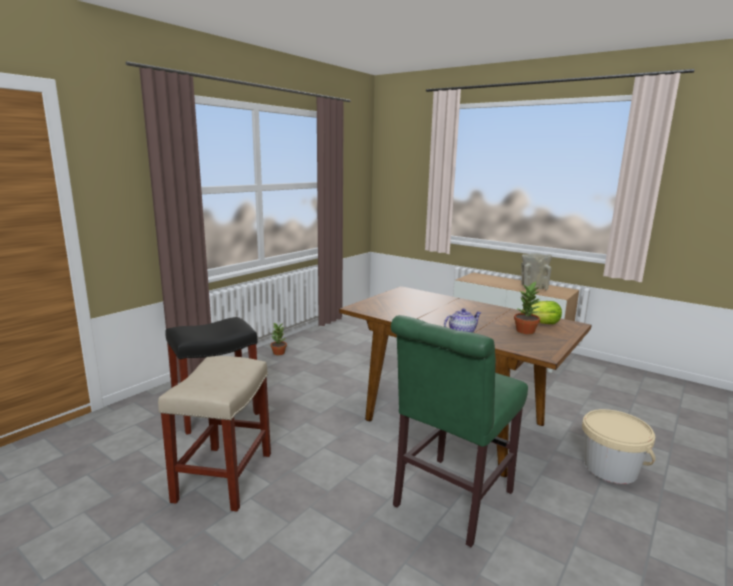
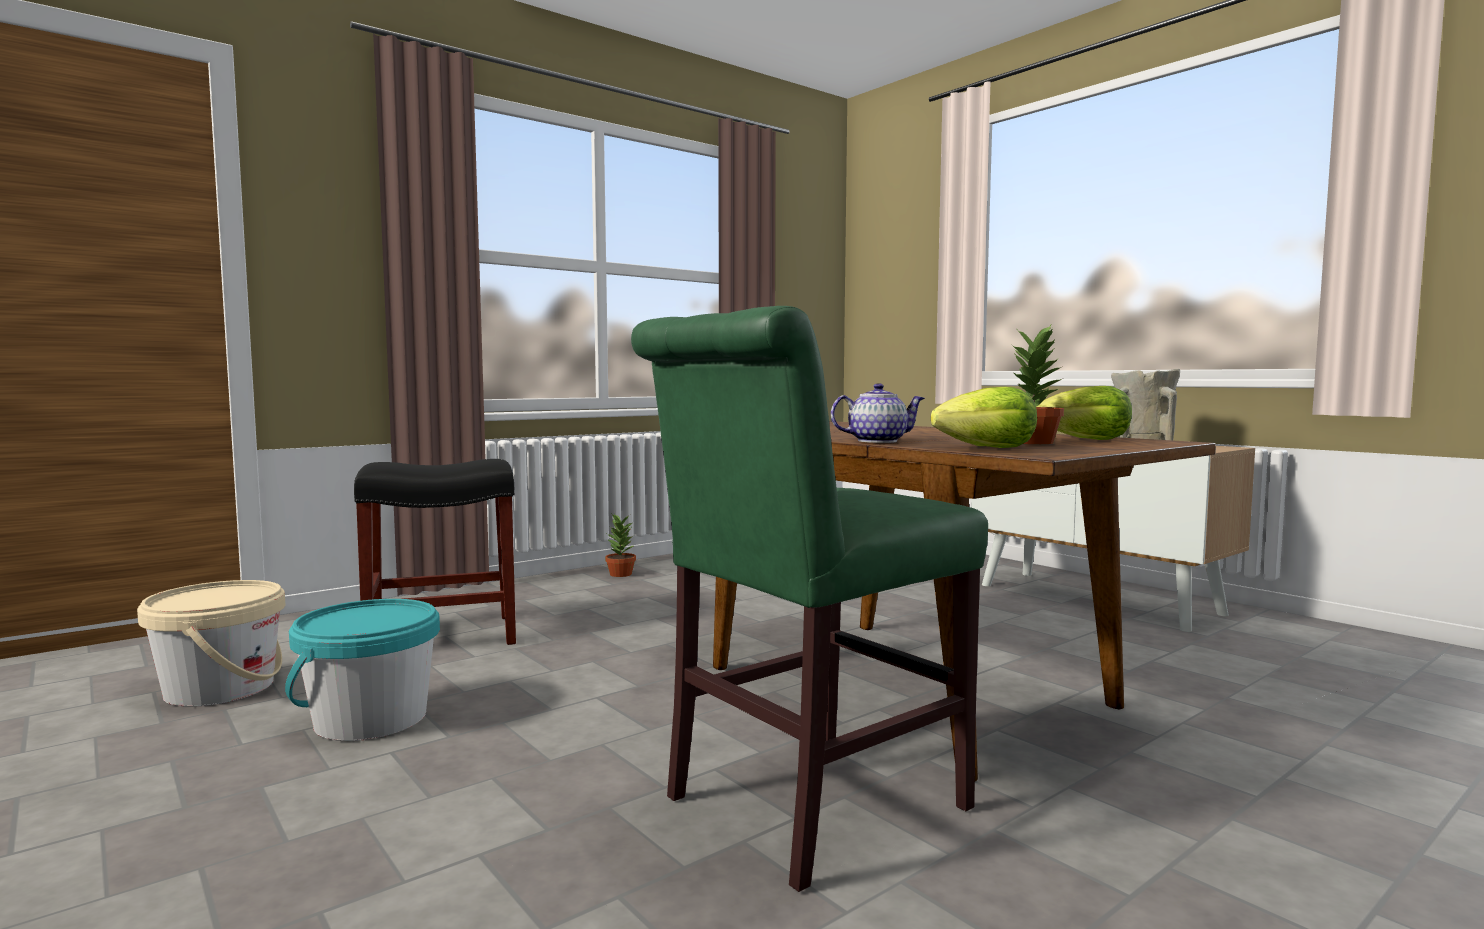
camera: 15 degrees right, 10 degrees down
(224, 477) = (370, 719): beige stool -> turquoise bucket
(516, 344) = (988, 448): none -> lettuce
(610, 468) = (1271, 797): beige bucket -> beige bucket (220, 688)

